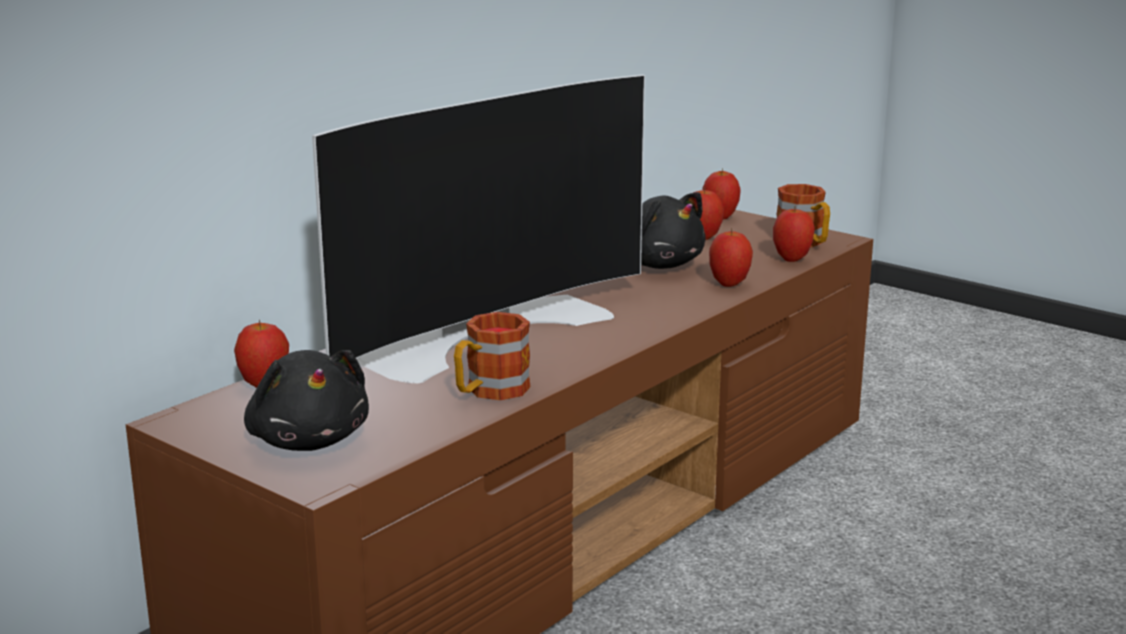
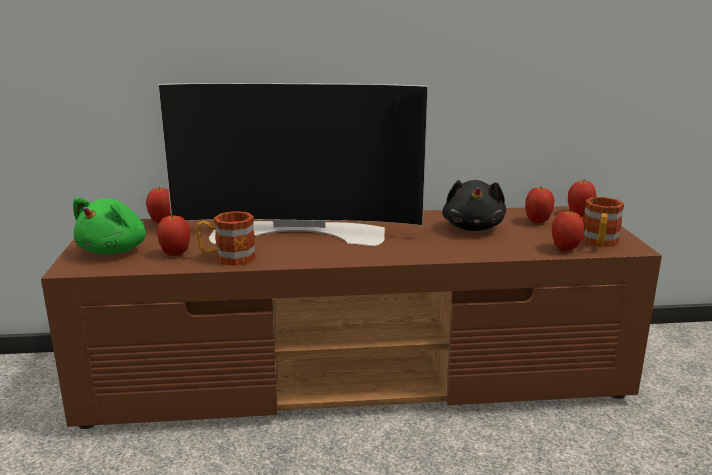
camera: 45 degrees right, 0 degrees up
(309, 440) = (115, 250): black plush toy -> green plush toy
(729, 284) = (486, 250): apple -> apple (175, 254)

